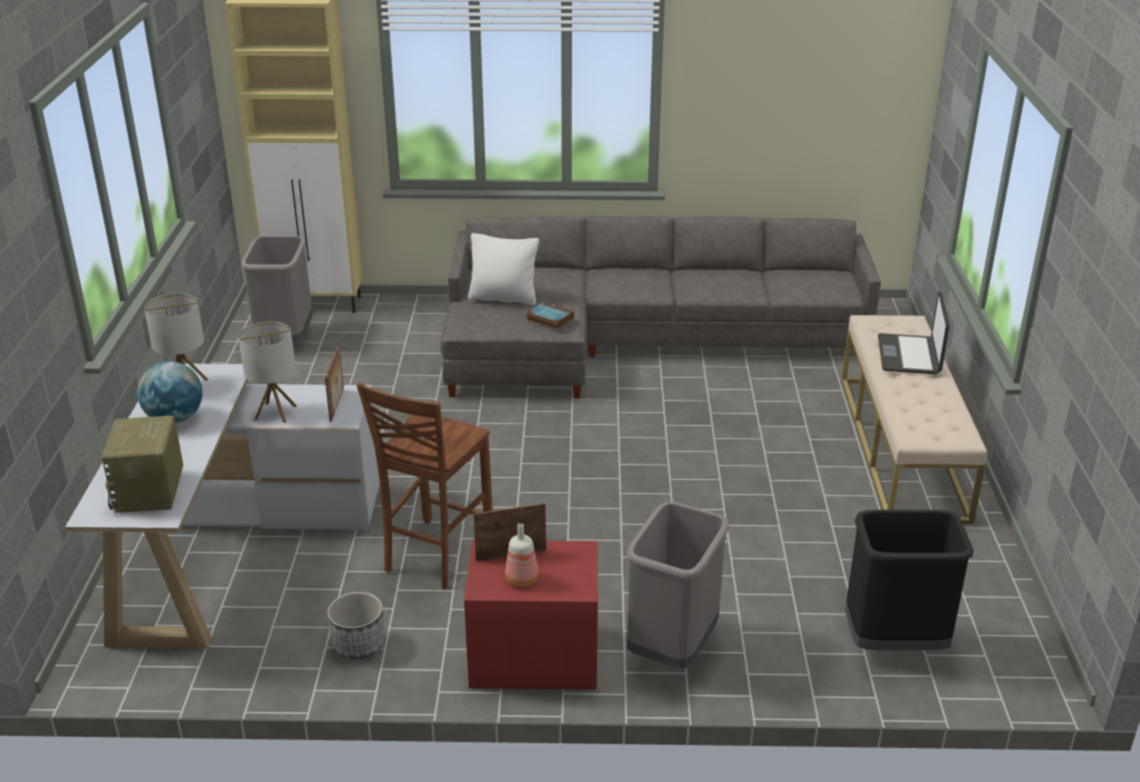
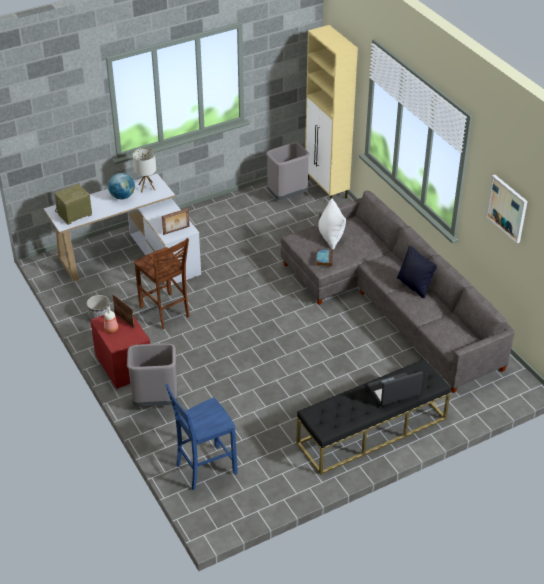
camera: 60 degrees right, 10 degrees up
(275, 412) = (159, 218): table lamp -> none
(435, 555) = (165, 312): brown chair -> brown chair turned 120 degrees counterclockwise
(684, 275) = (414, 286): none -> black pillow
(776, 65) = (507, 208): none -> picture
(894, 643) = (204, 468): black trash can -> blue chair
(902, 446) = (372, 431): beige bench -> black bench

